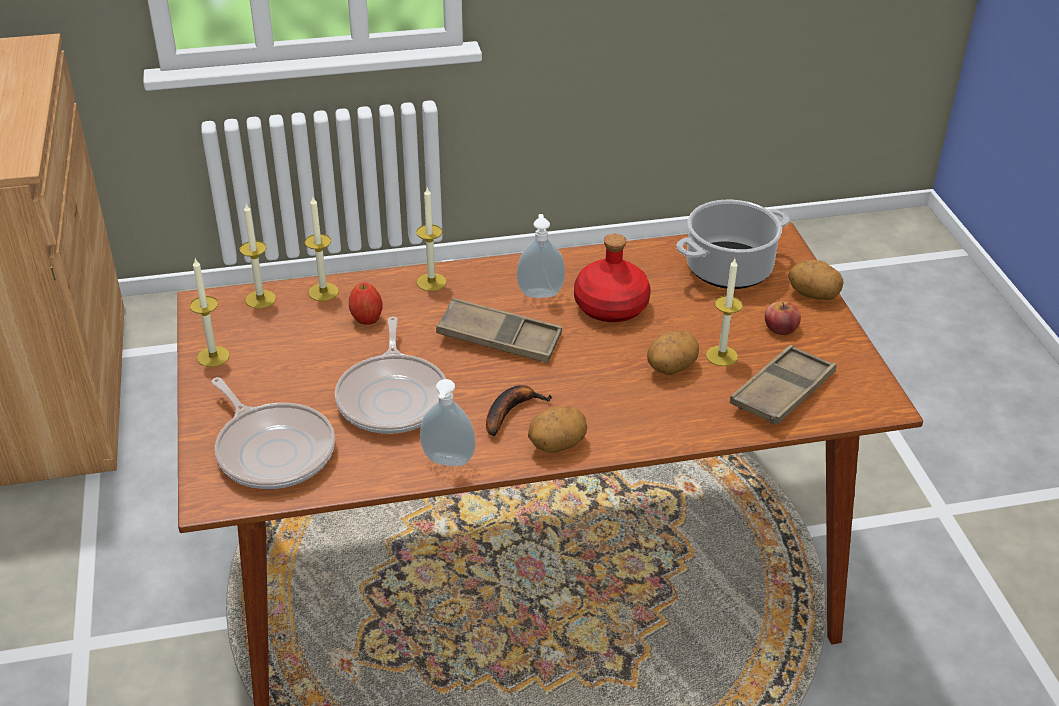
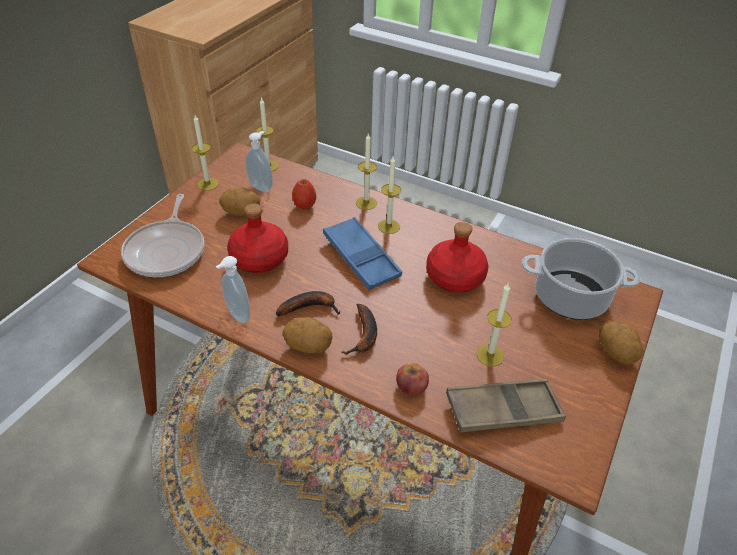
camera: 40 degrees right, 5 degrees up
(323, 292) = (303, 178): candle -> candle (389, 226)
(393, 397) = (260, 258): frying pan -> red bottle
(499, 338) = (361, 258): brown tray -> blue tray
(540, 293) = (421, 243): soap dispenser -> soap dispenser (262, 187)
(596, 405) = (364, 336): none -> banana
(671, 368) = (444, 342): potato -> potato (241, 213)
(780, 328) = (560, 362): apple -> apple (411, 386)

